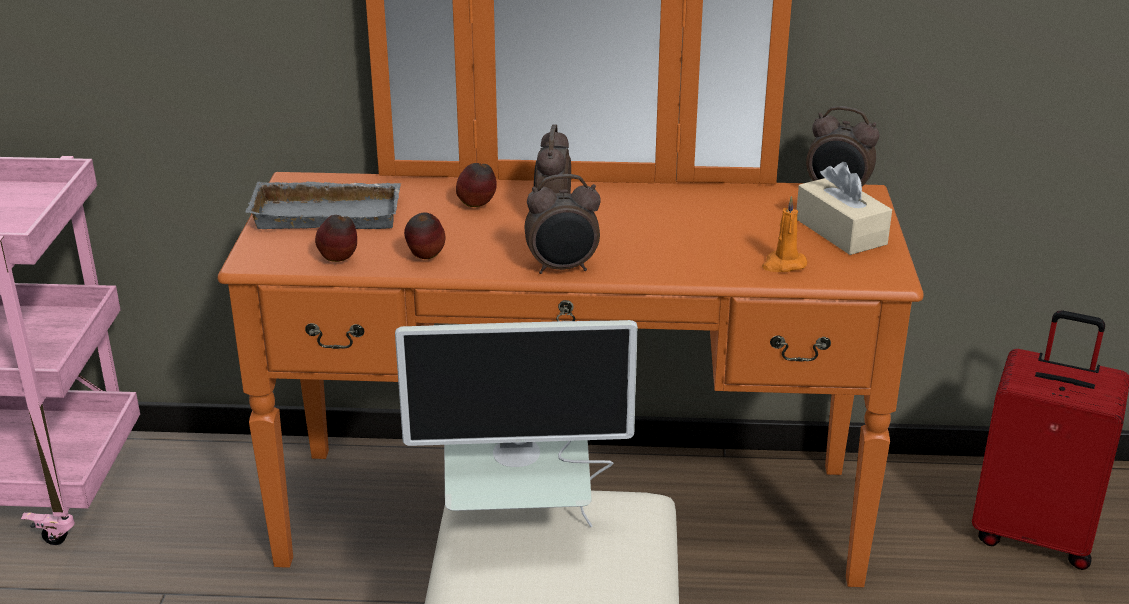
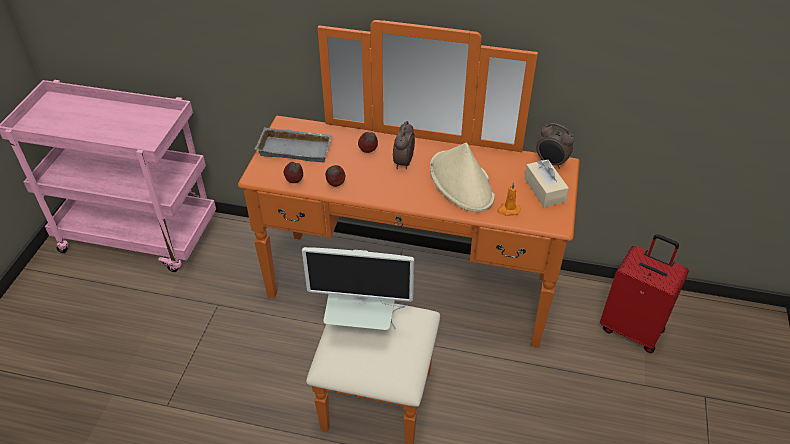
camera: 10 degrees right, 15 degrees up
(563, 268) = (399, 200): alarm clock -> none
(677, 234) = (461, 182): none -> beige hat

